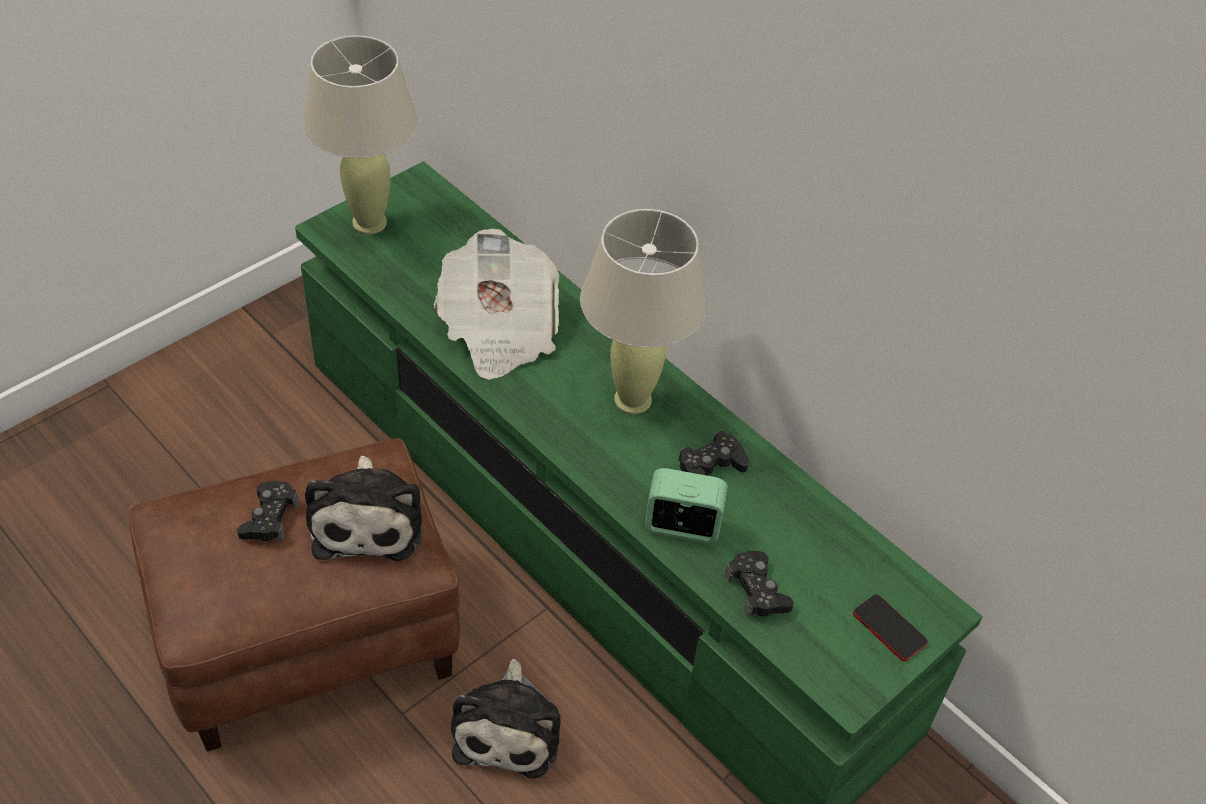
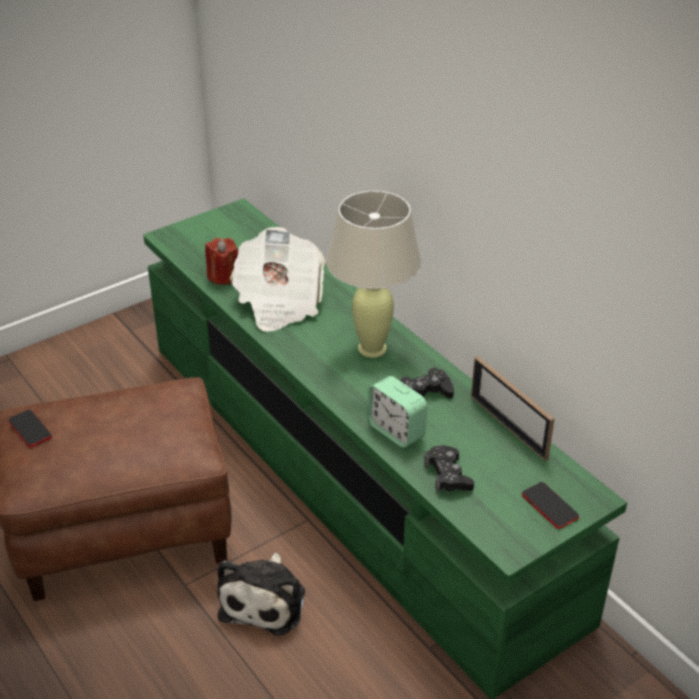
camera: 10 degrees right, 10 degrees down
(185, 537) = (30, 429): none -> phone
(269, 518) = (93, 420): black game controller -> none
(368, 519) = (165, 425): plush toy -> none
(369, 222) = (197, 233): beige table lamp -> none
(417, 292) = (223, 276): none -> red candle
(682, 526) = (396, 431): alarm clock -> alarm clock turned 150 degrees counterclockwise
(823, 512) = (508, 427): none -> picture frame

